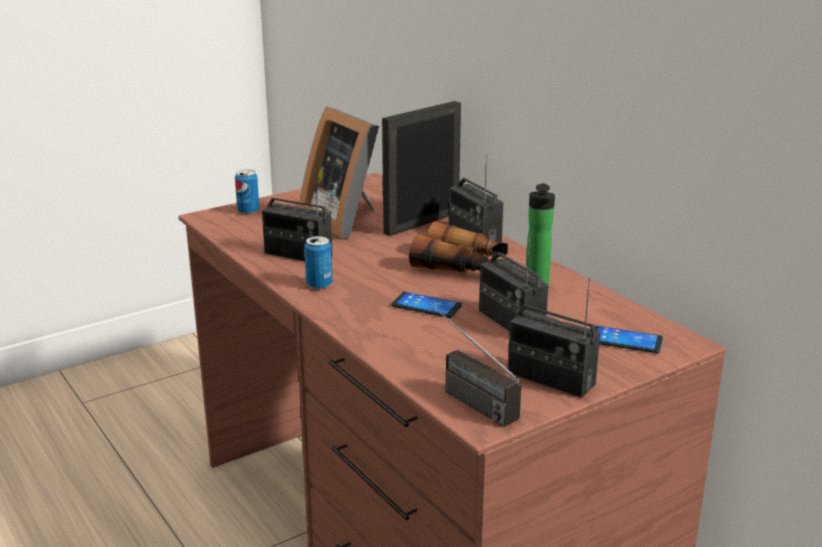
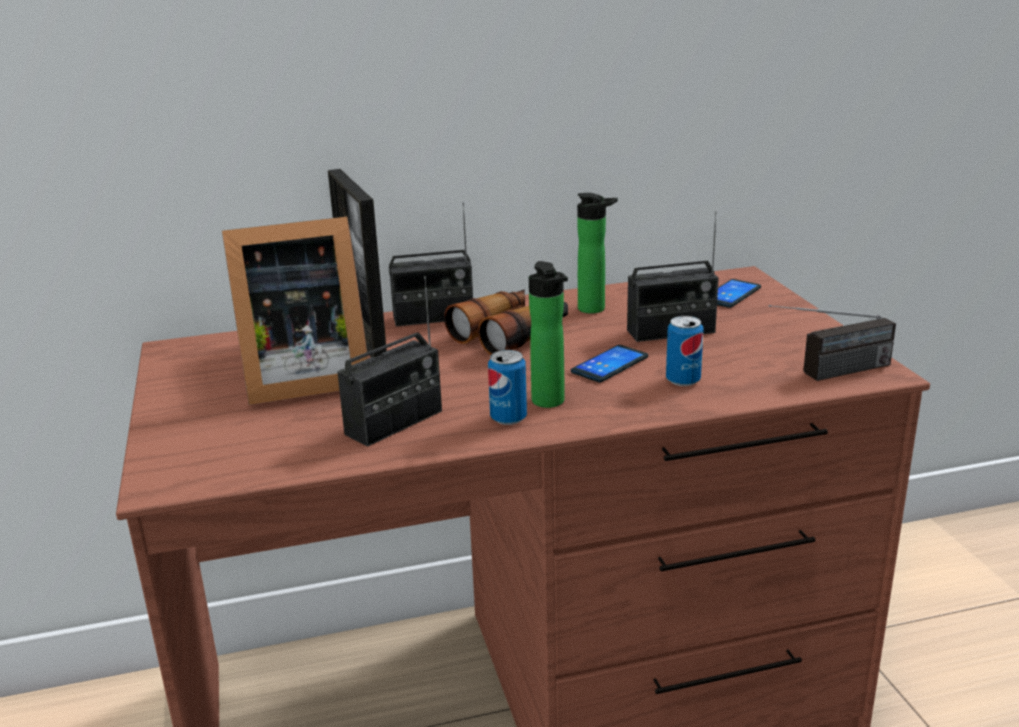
camera: 70 degrees left, 0 degrees up
(248, 211) = (181, 446): can -> can (683, 380)
(348, 294) = (550, 403): none -> bottle
(550, 379) = (798, 333): radio -> none

